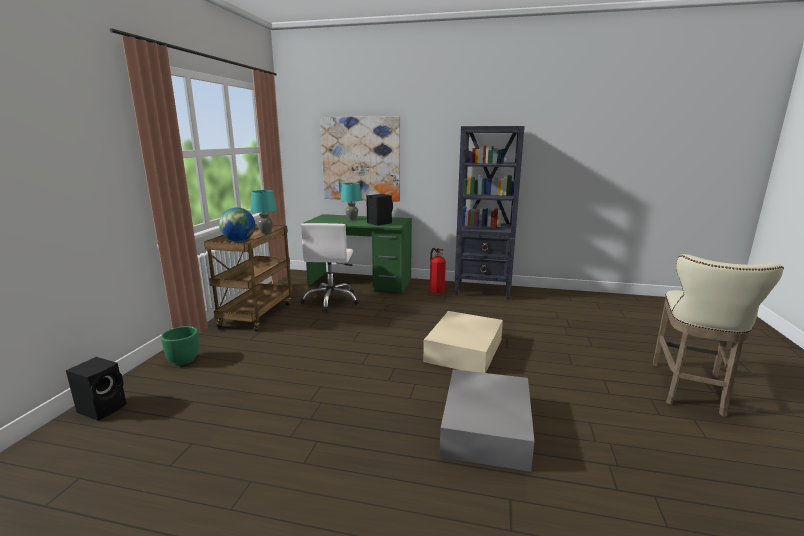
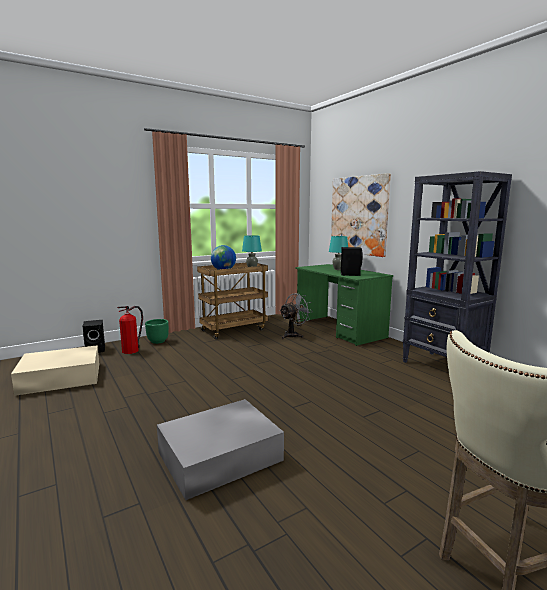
camera: 45 degrees right, 5 degrees down
(331, 300) = (293, 335): white office chair -> grey fan
(436, 290) = (393, 352): fire extinguisher -> fire extinguisher (131, 350)
(465, 350) = (320, 402): beige storage box -> beige storage box (62, 378)

